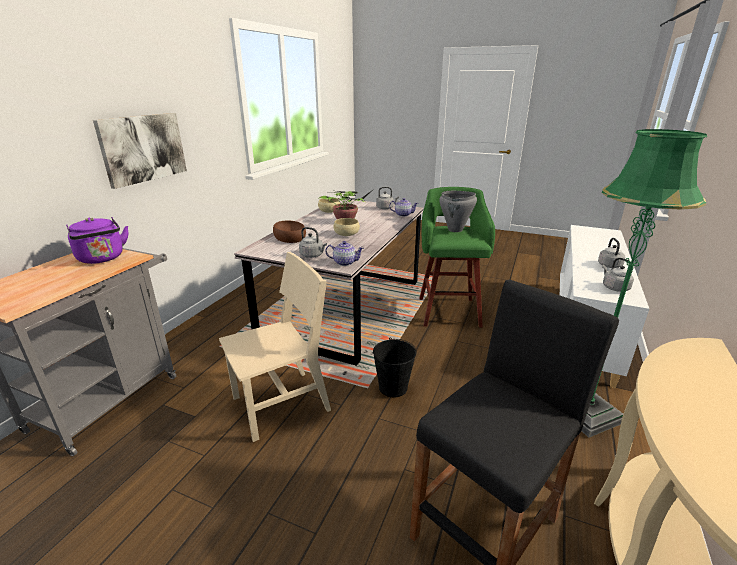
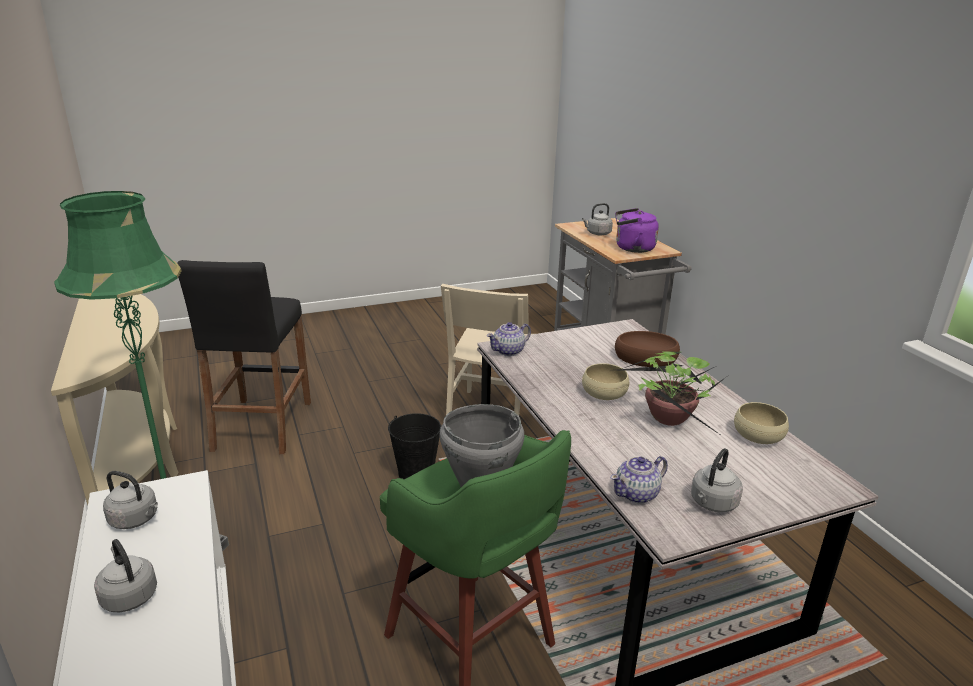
camera: 135 degrees right, 0 degrees up
(143, 148) = (761, 190): picture -> none
(313, 255) = (558, 346): grey kettle -> grey kettle (597, 233)

